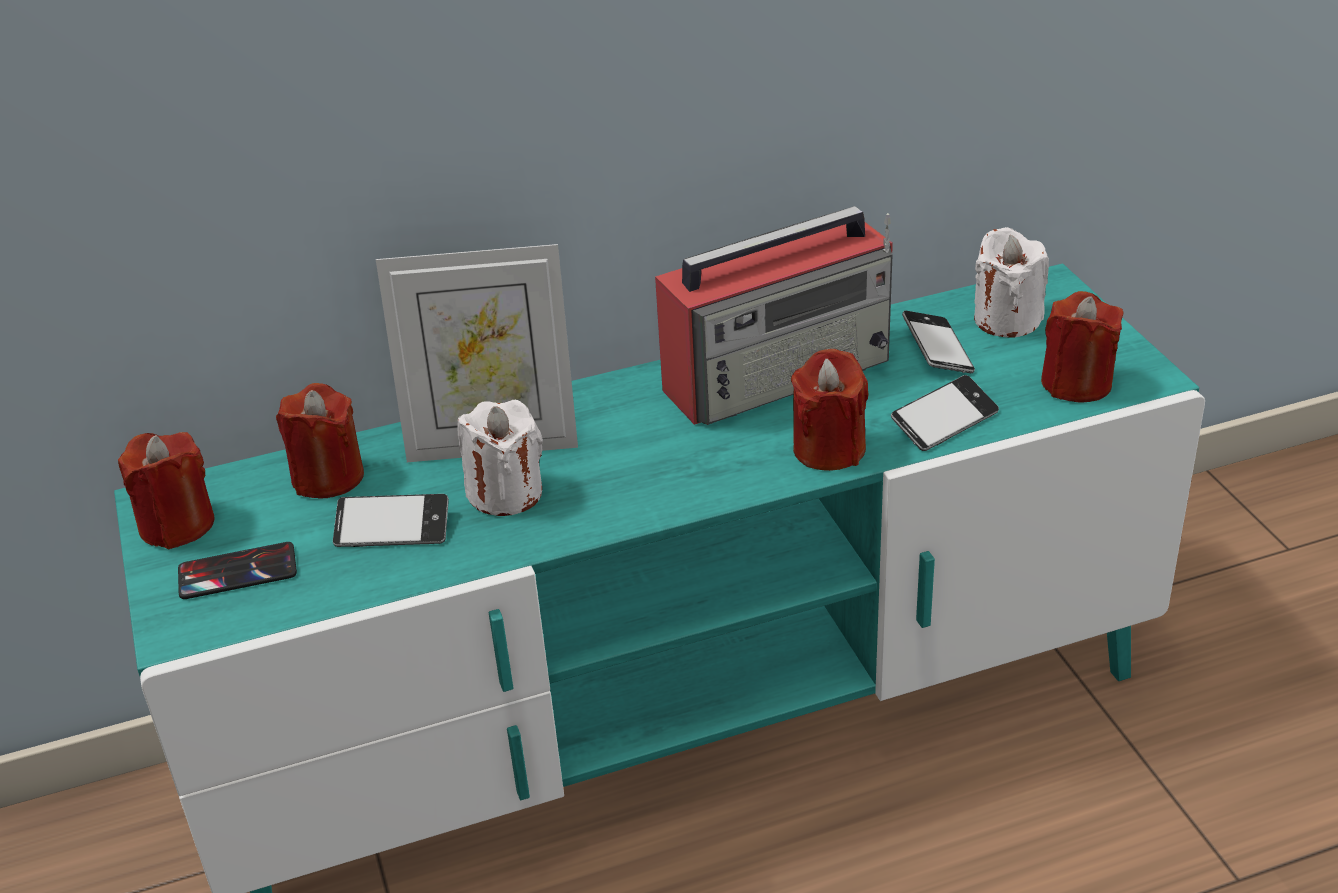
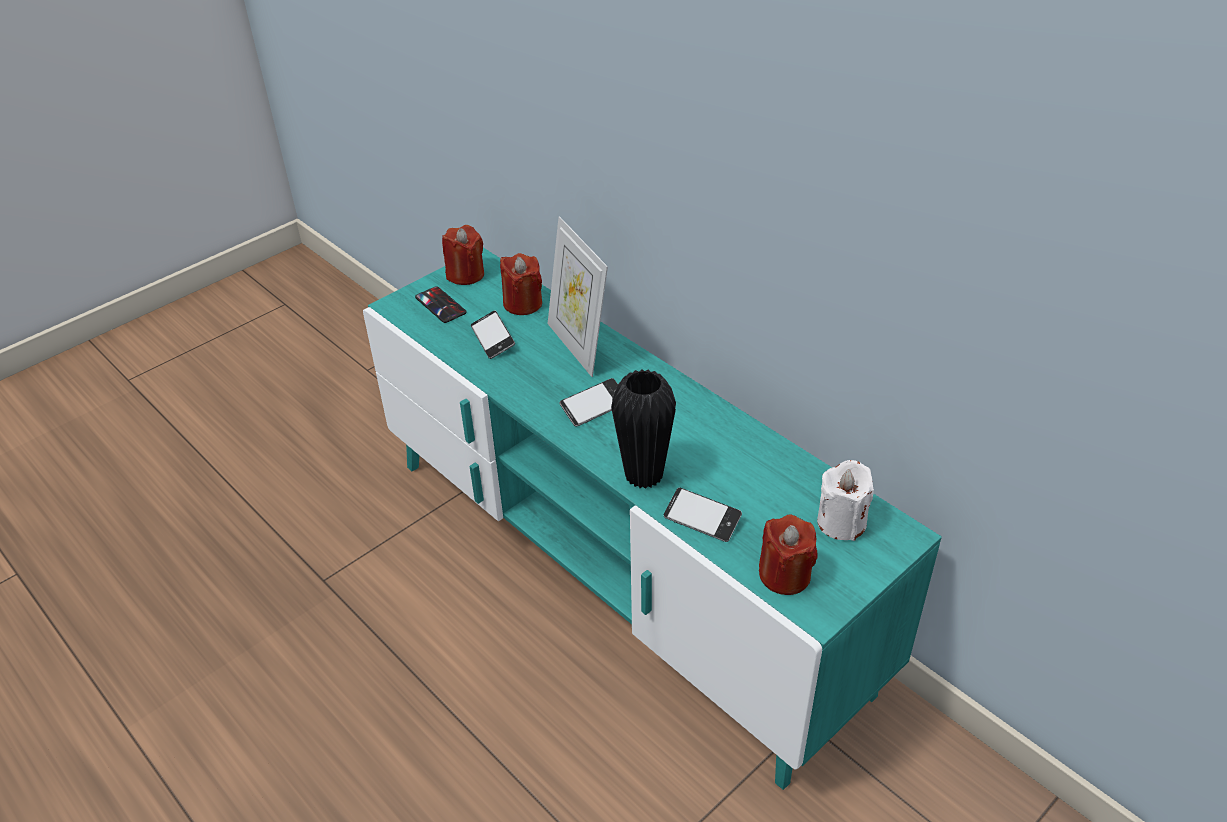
camera: 65 degrees right, 5 degrees up
(505, 493) = (539, 365): white candle -> none
(780, 374) = (709, 433): radio -> none
(829, 449) = (644, 475): red candle -> black vase
(937, 350) = (781, 496): phone -> phone (594, 407)

